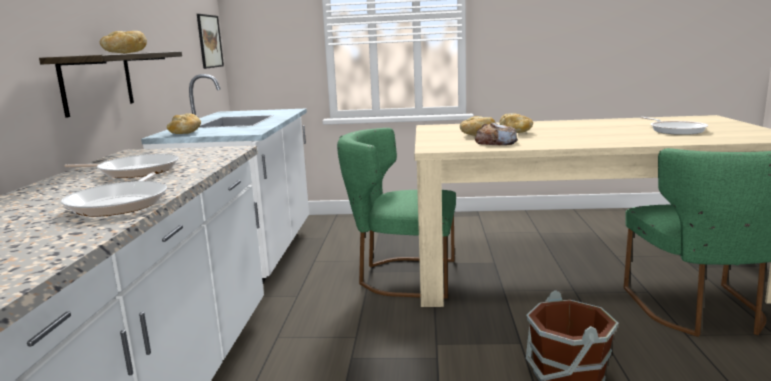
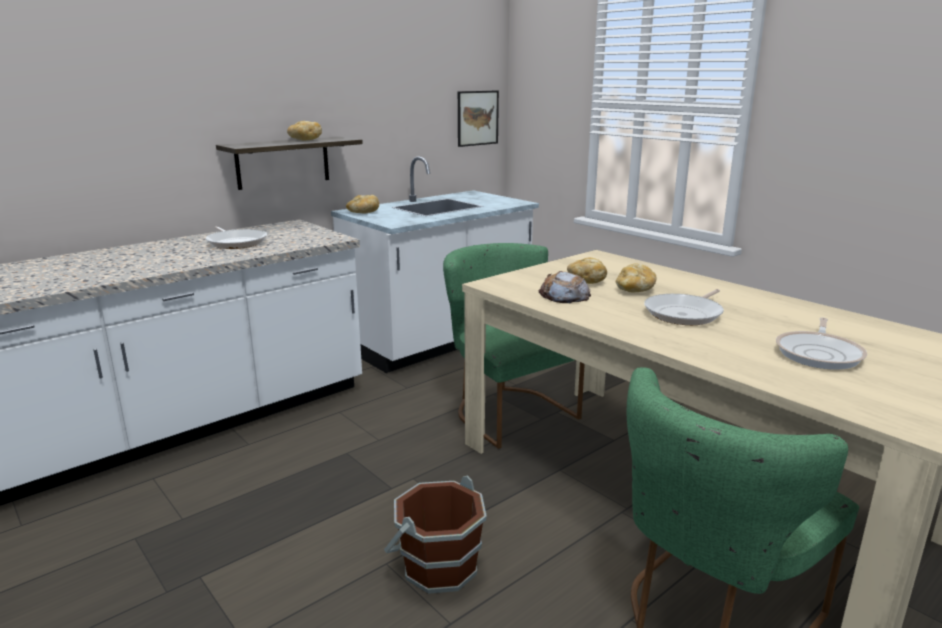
camera: 45 degrees right, 5 degrees up
(121, 203) = (152, 267): frying pan -> frying pan (685, 314)

